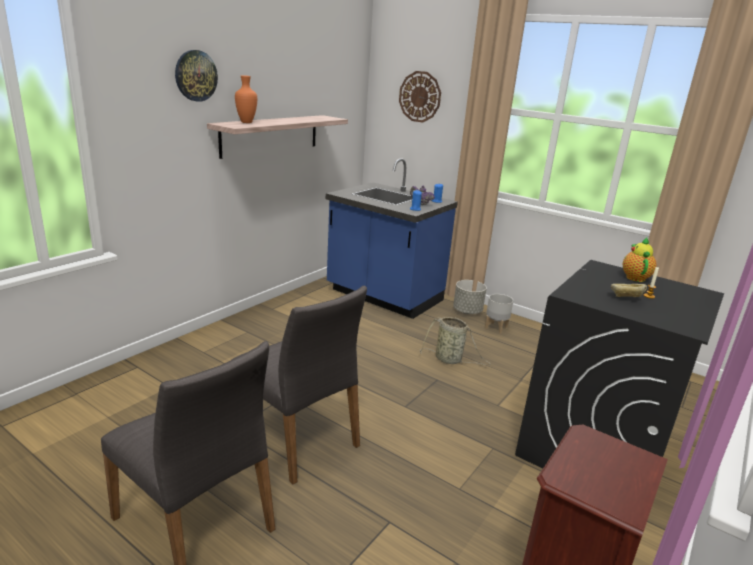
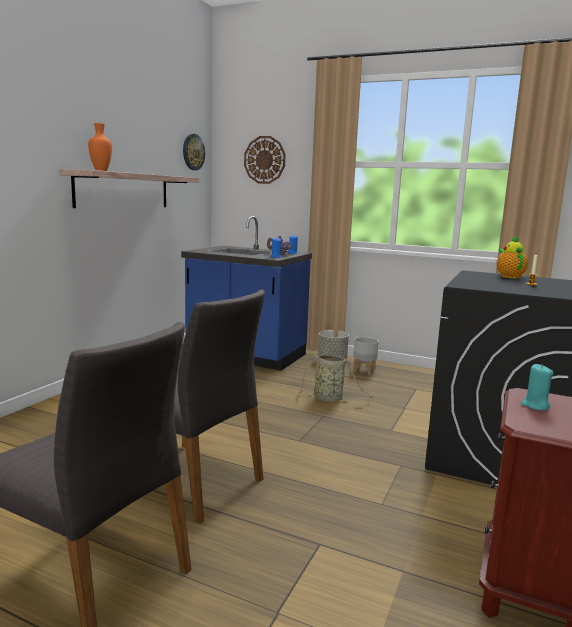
camera: 10 degrees left, 10 degrees down
(195, 75) = (48, 118): wall clock -> wall clock (193, 152)
(586, 453) = (535, 405): none -> turquoise candle
(625, 299) = (513, 286): bread -> none

